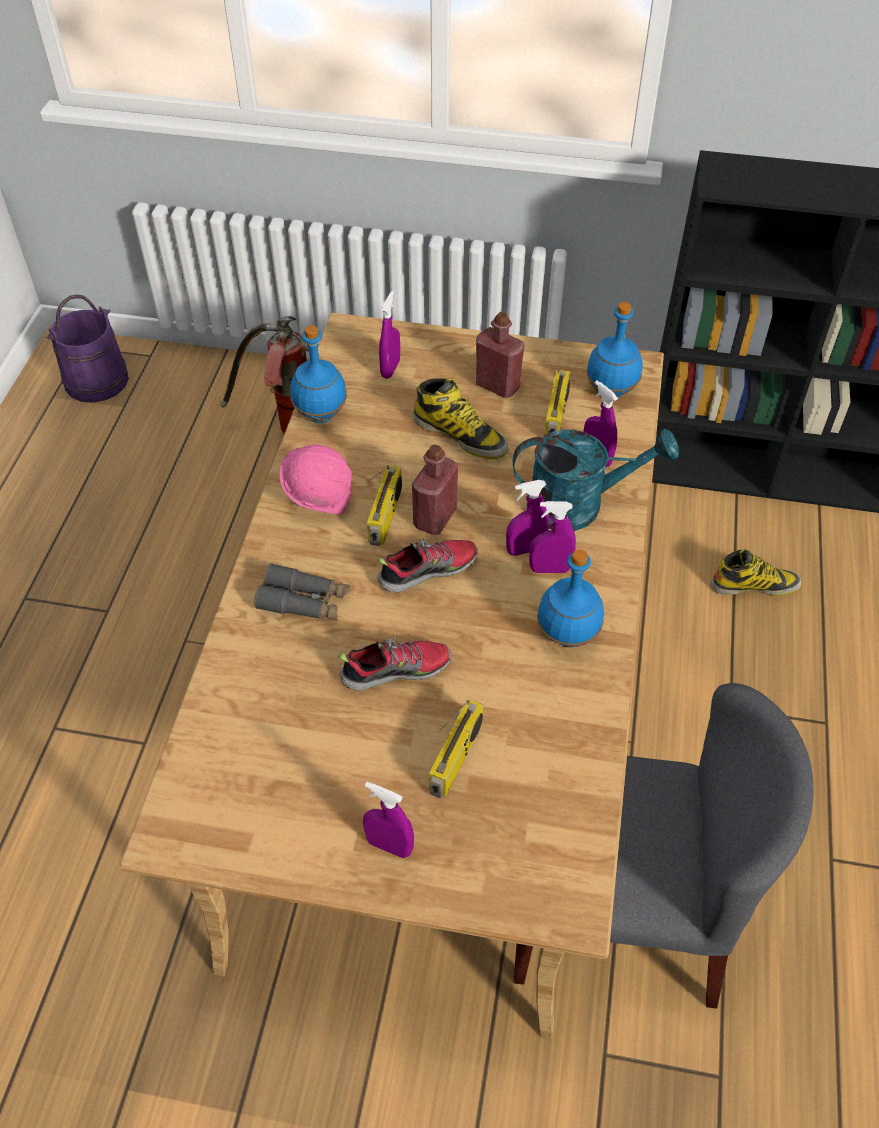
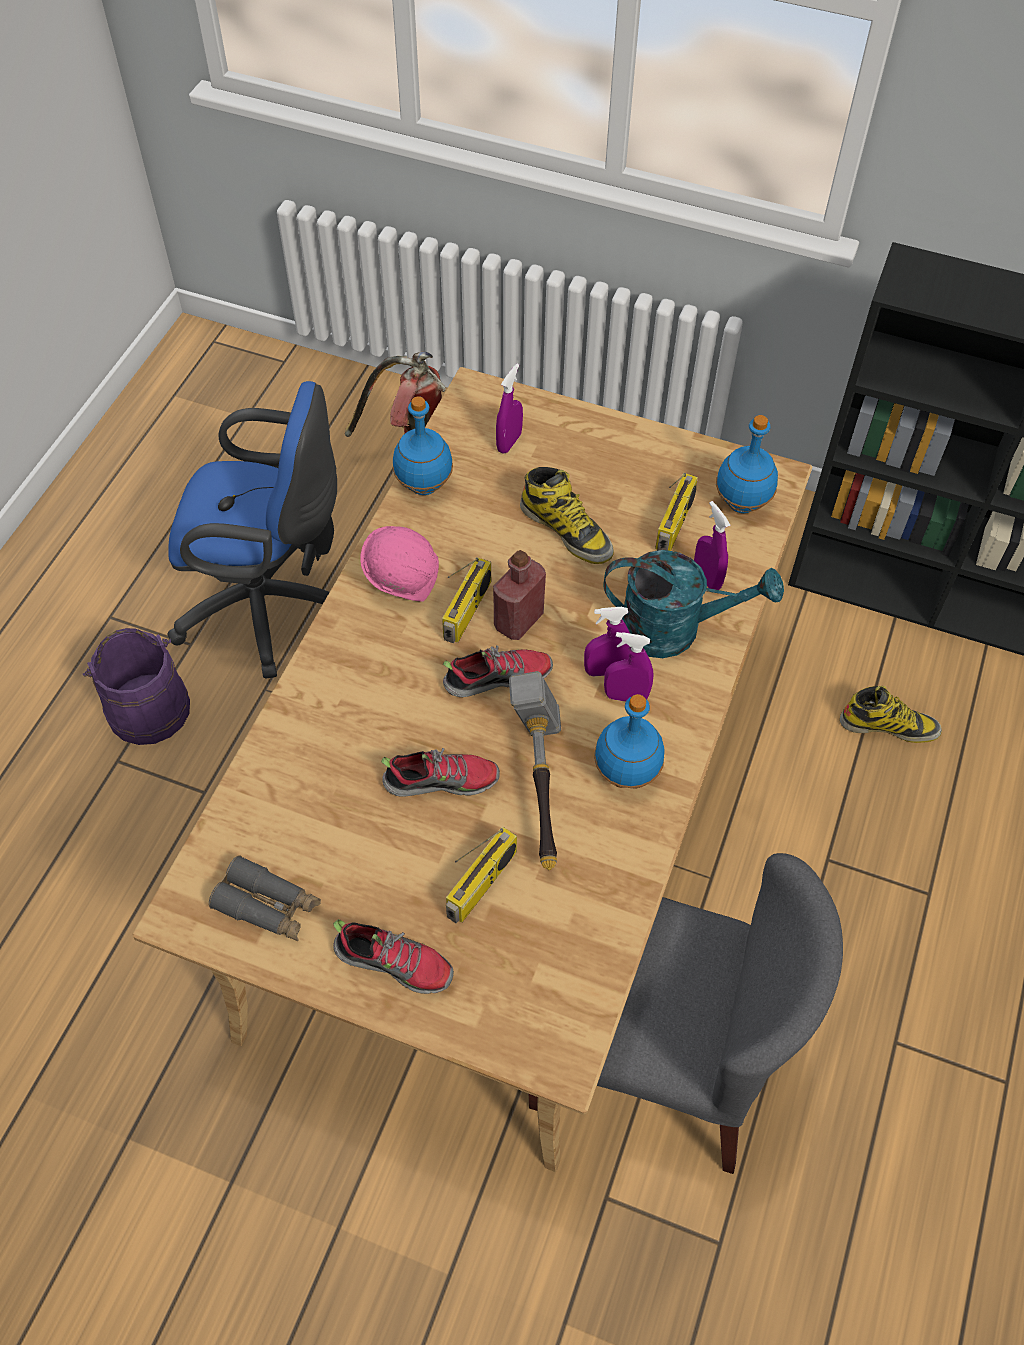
camera: 10 degrees right, 5 degrees up
(96, 380) = (222, 382): purple bucket -> purple bucket (148, 709)
(179, 567) = (272, 607): none -> blue office chair
(304, 601) = (364, 691): grey binoculars -> grey binoculars (268, 906)
(389, 846) = (395, 962): purple spray bottle -> shoe
(490, 659) = (540, 785): none -> hammer
(497, 386) = (620, 479): red bottle -> none

